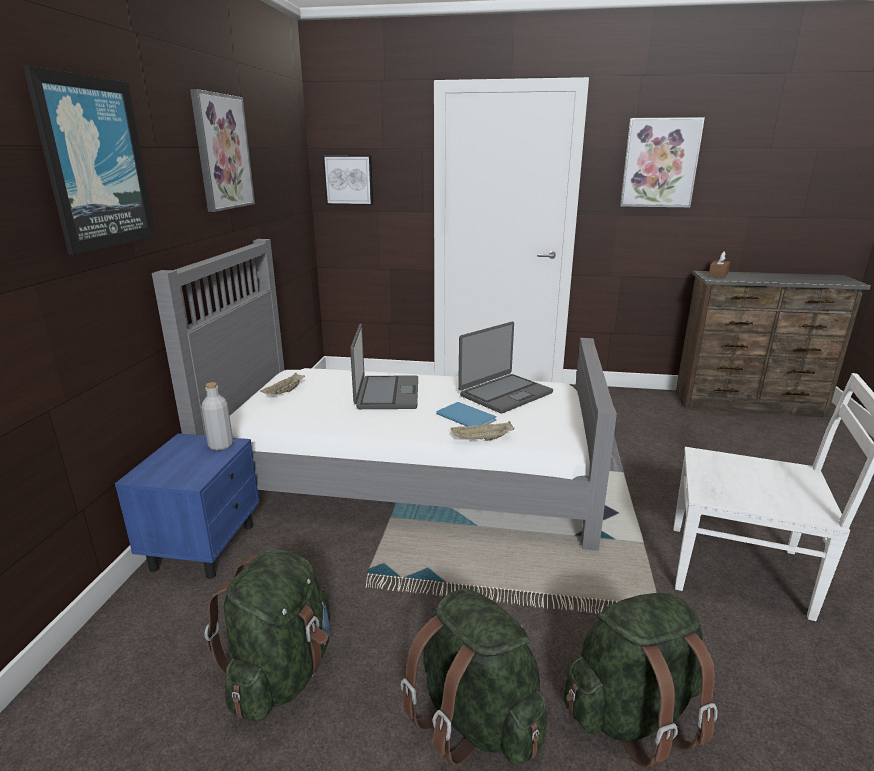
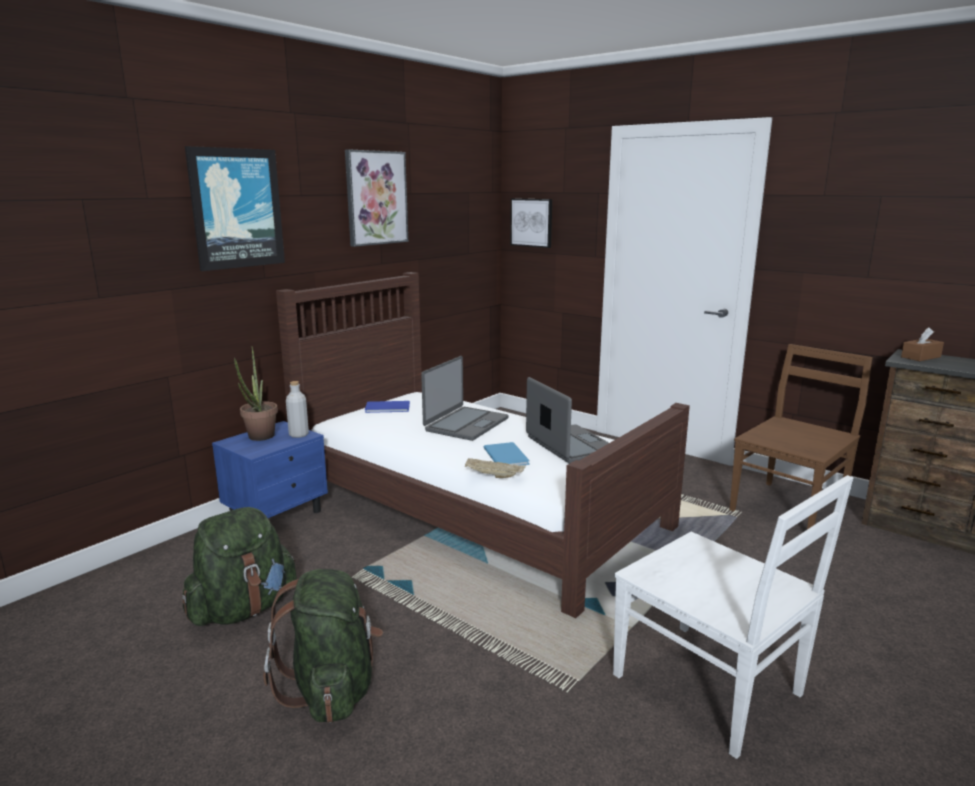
camera: 30 degrees right, 5 degrees down
(175, 462) = (259, 438): none -> potted plant
(284, 393) = (388, 408): beige tray -> blue book
(407, 474) = (474, 507): grey bed -> brown bed
(505, 394) = (570, 446): laptop -> laptop turned 105 degrees counterclockwise
(632, 408) = (789, 507): none -> brown chair
(632, 715) = (450, 741): green backpack -> none
(660, 163) = (856, 214): picture -> none

